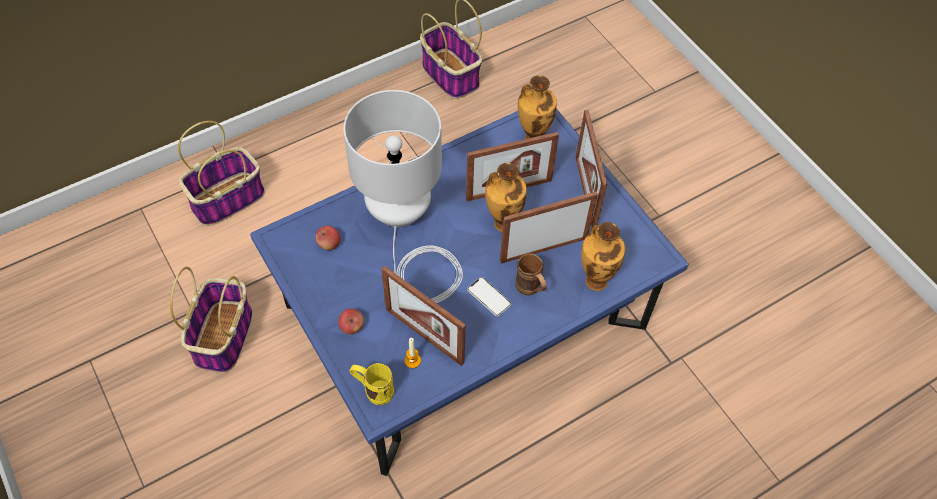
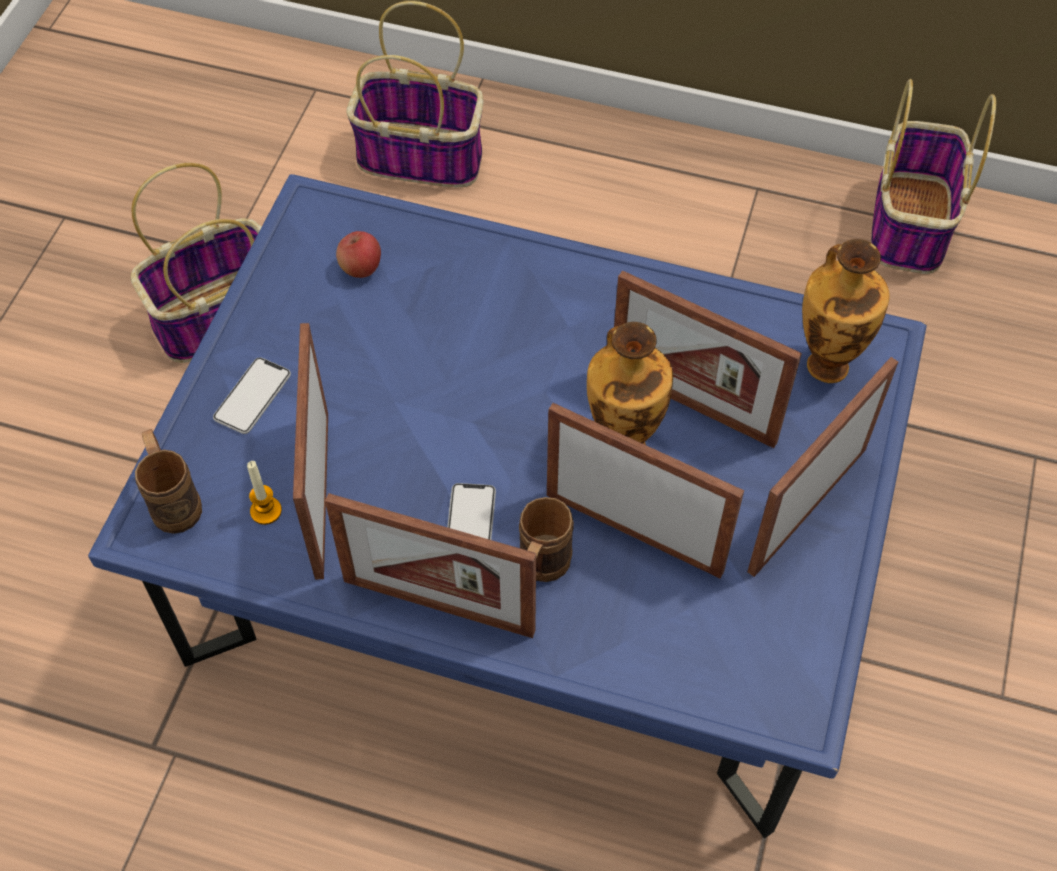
camera: 50 degrees right, 0 degrees up
(352, 327) = (252, 396): apple -> phone
(373, 390) = (174, 500): yellow mug -> brown mug
(409, 235) = (474, 345): white table lamp -> none
(513, 333) = (438, 606): none -> picture frame
(595, 280) = (653, 648): vase -> none

